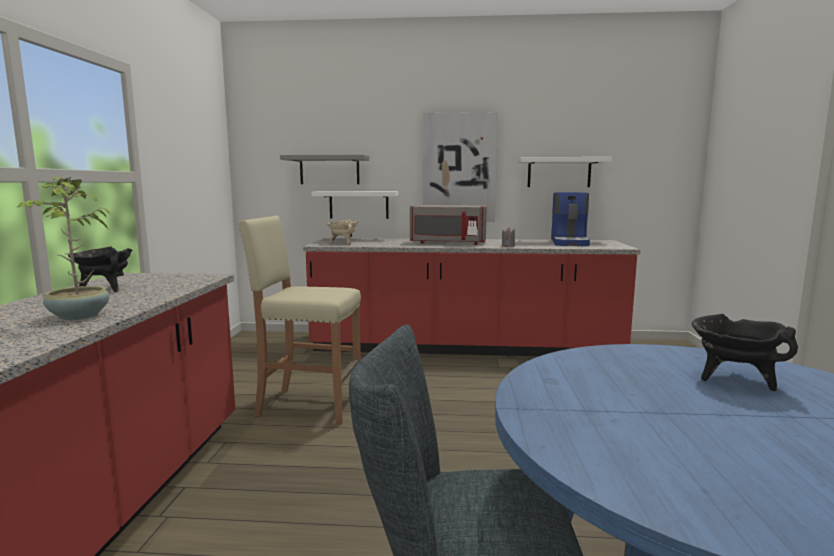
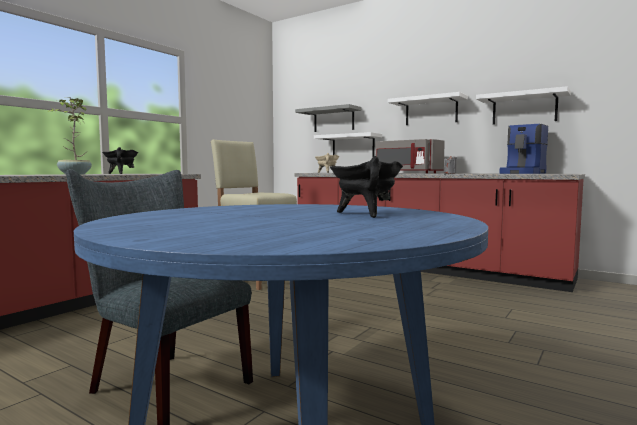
camera: 30 degrees right, 5 degrees down
(459, 168) = (431, 111): picture -> white shelf

